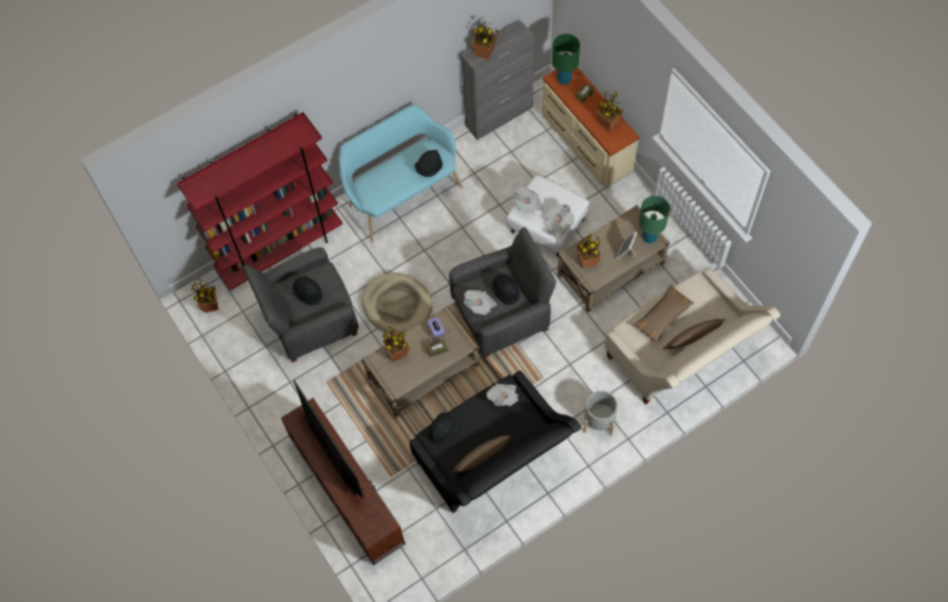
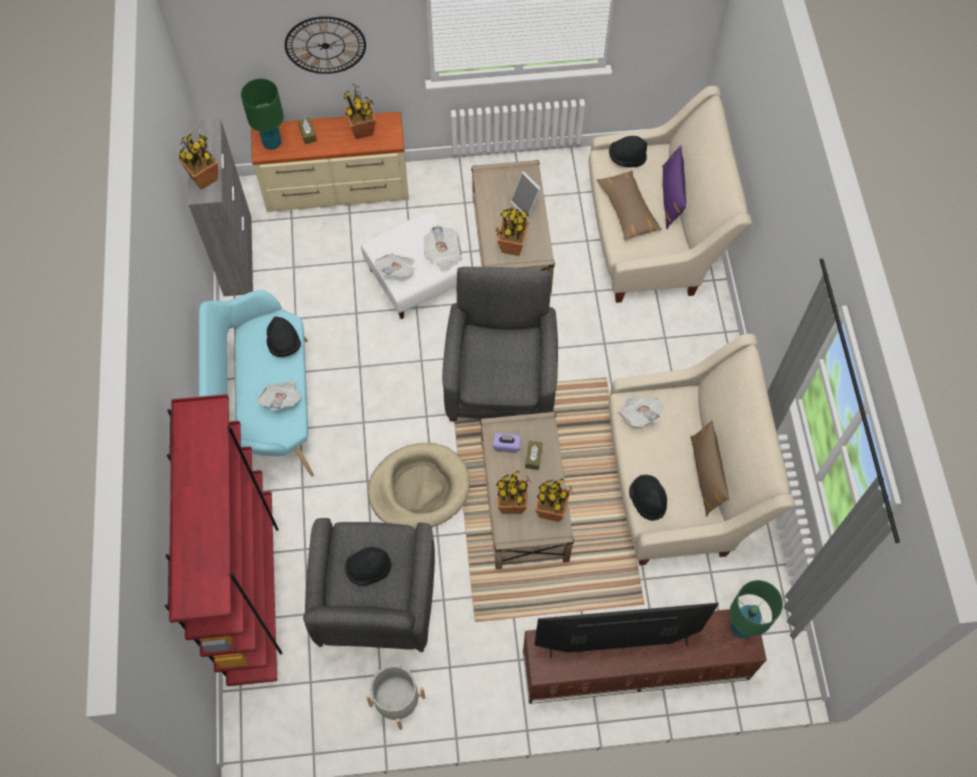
camera: 65 degrees left, 0 degrees up
(210, 305) = (275, 721): potted plant -> potted plant (551, 510)
(480, 305) = (507, 380): newspaper -> newspaper (282, 400)
(493, 459) = (680, 480): black sofa -> beige sofa
(506, 292) = (505, 344): black hat -> black hat (626, 158)
(599, 420) = (689, 349): grey planter -> grey planter (397, 701)
(617, 56) = (325, 45): none -> wall clock
(649, 237) = (520, 174): green table lamp -> green table lamp (741, 627)
(692, 340) = (671, 197): brown pillow -> purple pillow

